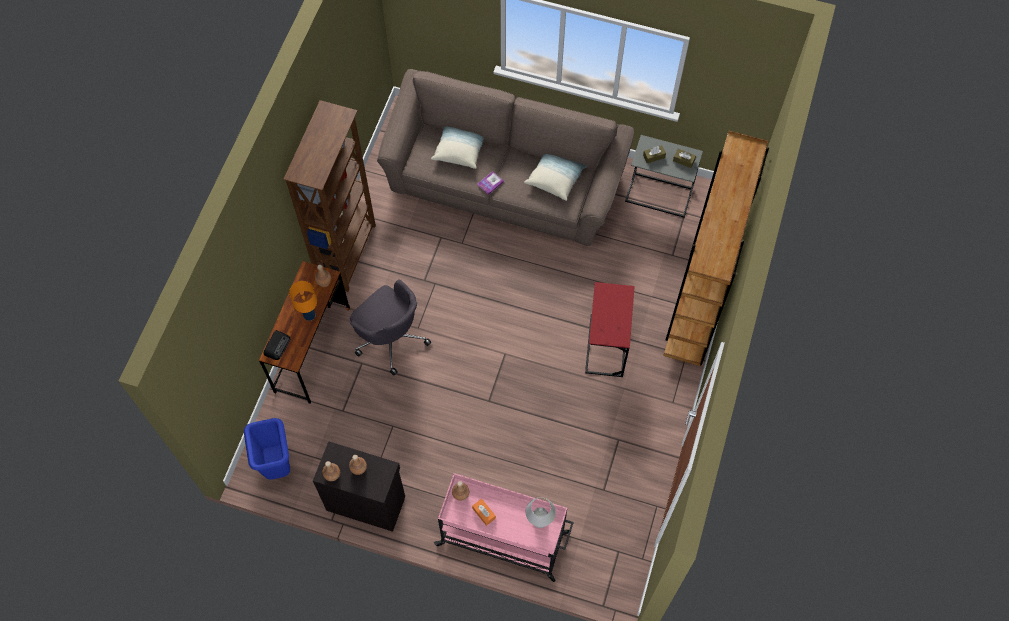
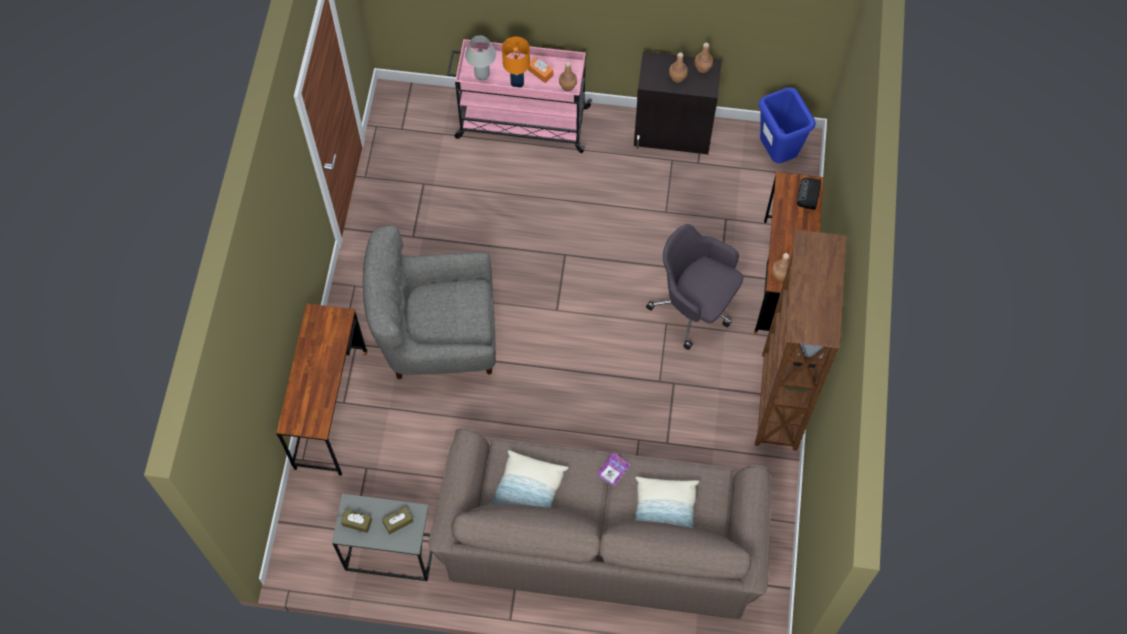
camera: 170 degrees right, 0 degrees up
(309, 315) = (784, 234): orange table lamp -> orange table lamp (516, 83)
(606, 345) = (438, 338): red side table -> grey armchair
(697, 303) = (331, 409): brown bookcase -> brown desk

